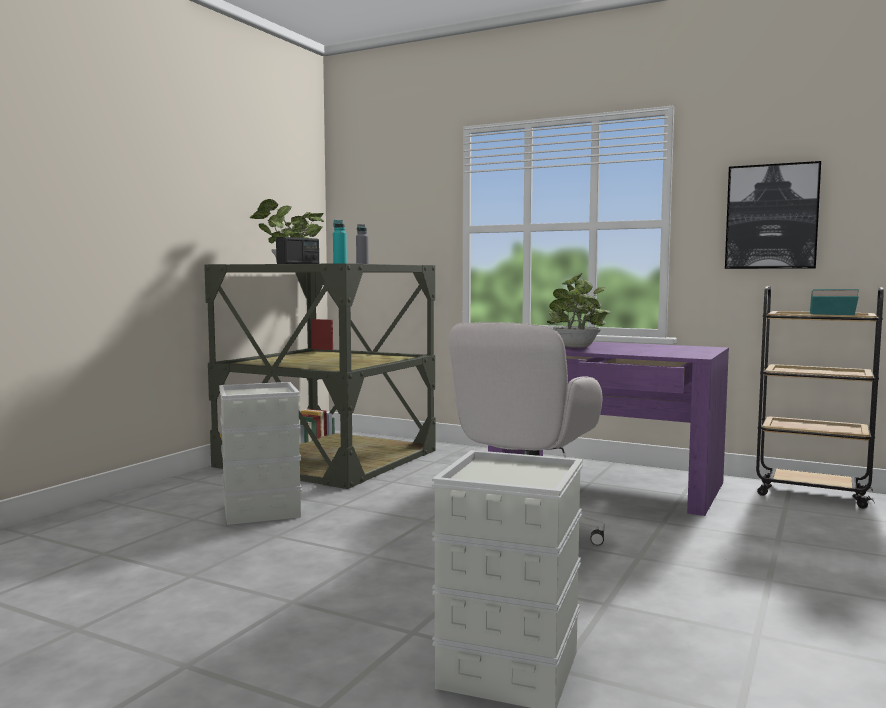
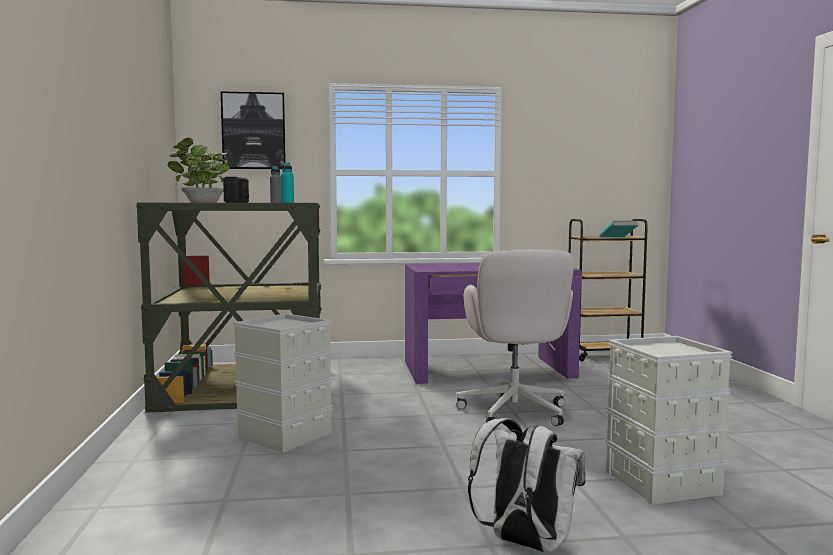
camera: 35 degrees left, 0 degrees up
(214, 677) = (525, 544): none -> white backpack
(576, 347) = (467, 267): potted plant -> none
(772, 217) = (566, 171): picture -> picture (253, 131)

